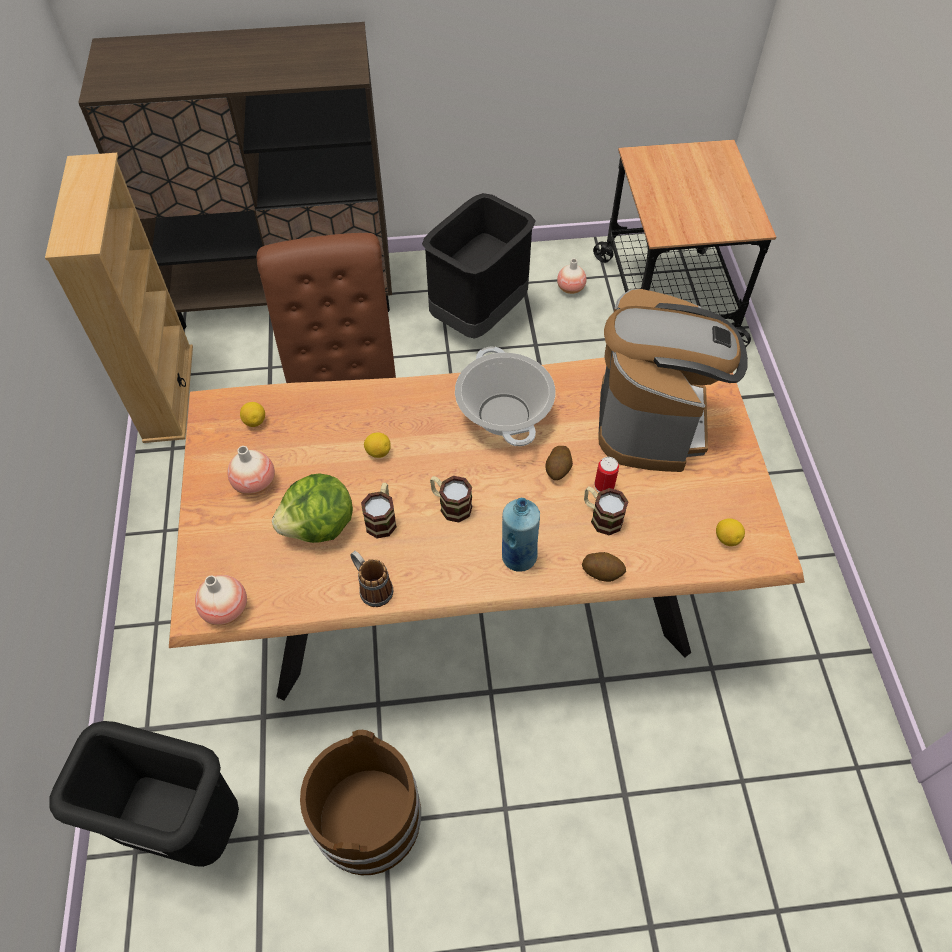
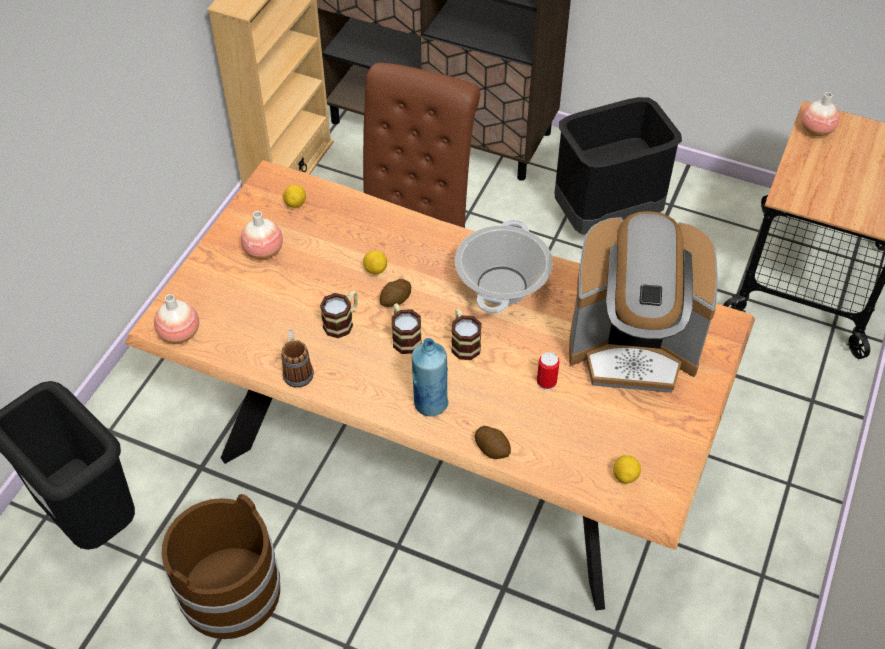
camera: 30 degrees right, 5 degrees down
(319, 526) = (290, 306): lettuce -> none
(558, 469) = (516, 351): potato -> potato (395, 300)
(570, 288) = (715, 228): vase -> vase (816, 130)
(601, 517) = (525, 405): mug -> mug (463, 343)
(652, 419) = (633, 348): coffee machine -> coffee machine turned 60 degrees clockwise

